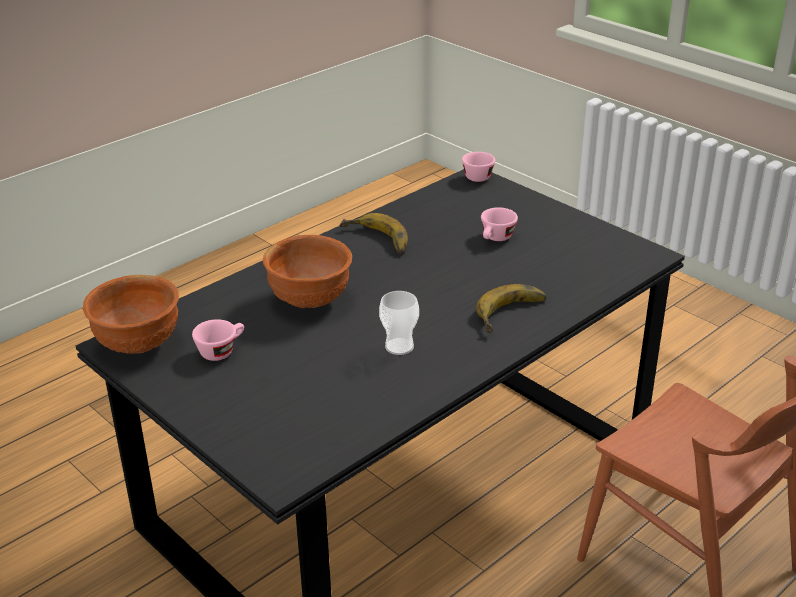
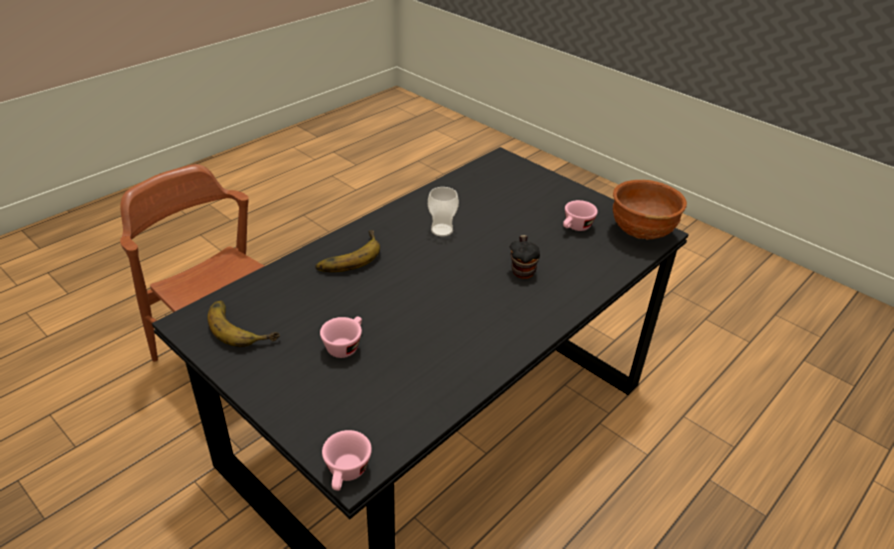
camera: 175 degrees right, 5 degrees up
(310, 301) = (522, 269): brown bowl -> mug
(375, 241) = (477, 342): banana -> banana (243, 325)

